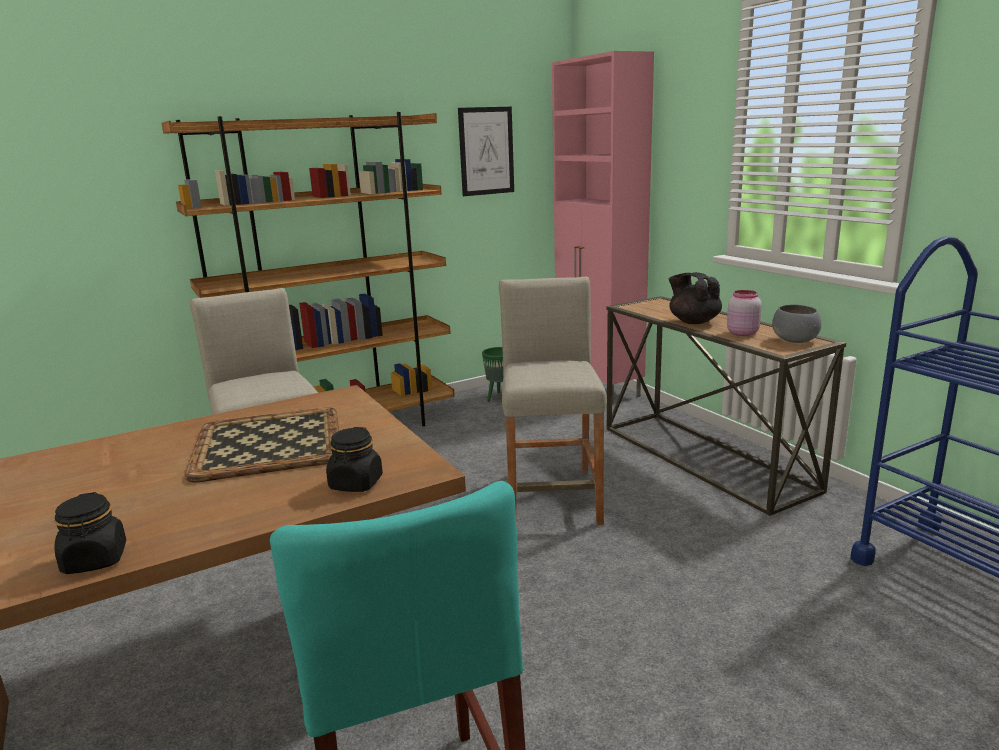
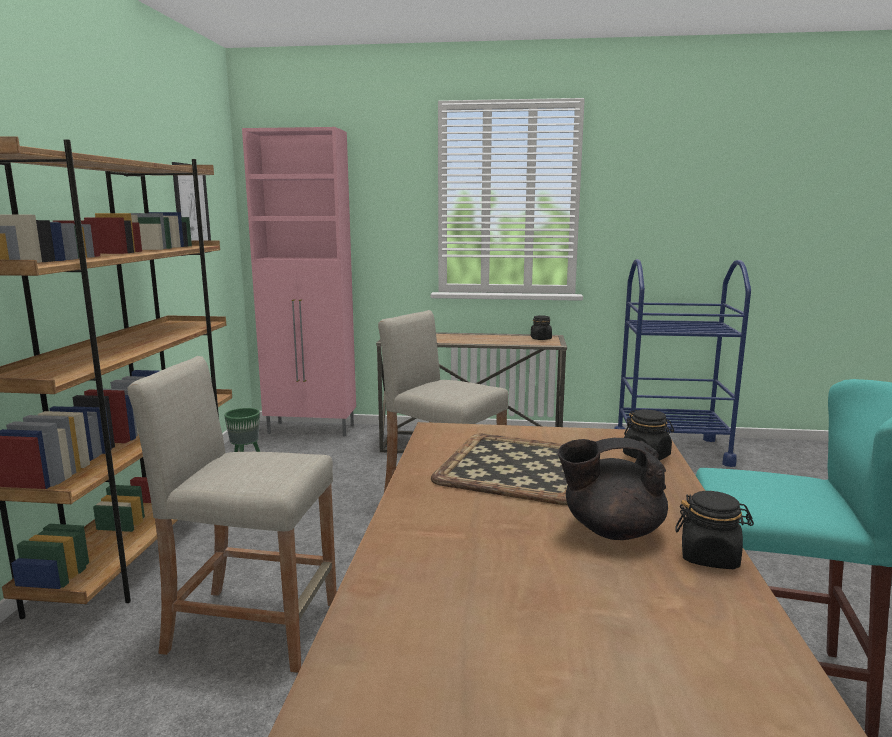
camera: 55 degrees left, 5 degrees down
(693, 321) = (462, 340): black teapot -> black teapot (611, 530)
(741, 333) = (505, 340): pink jar -> none
(795, 340) = (540, 338): grey bowl -> black jar

